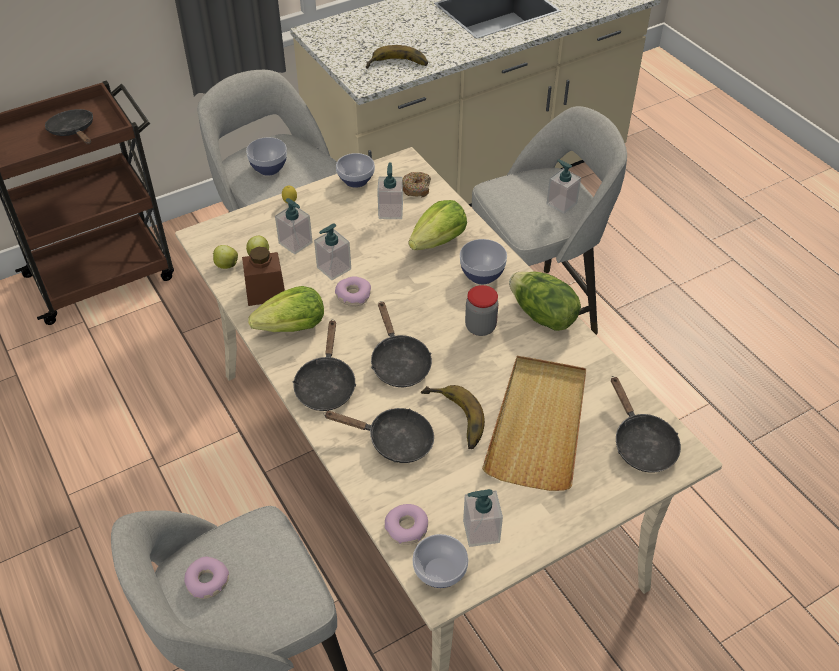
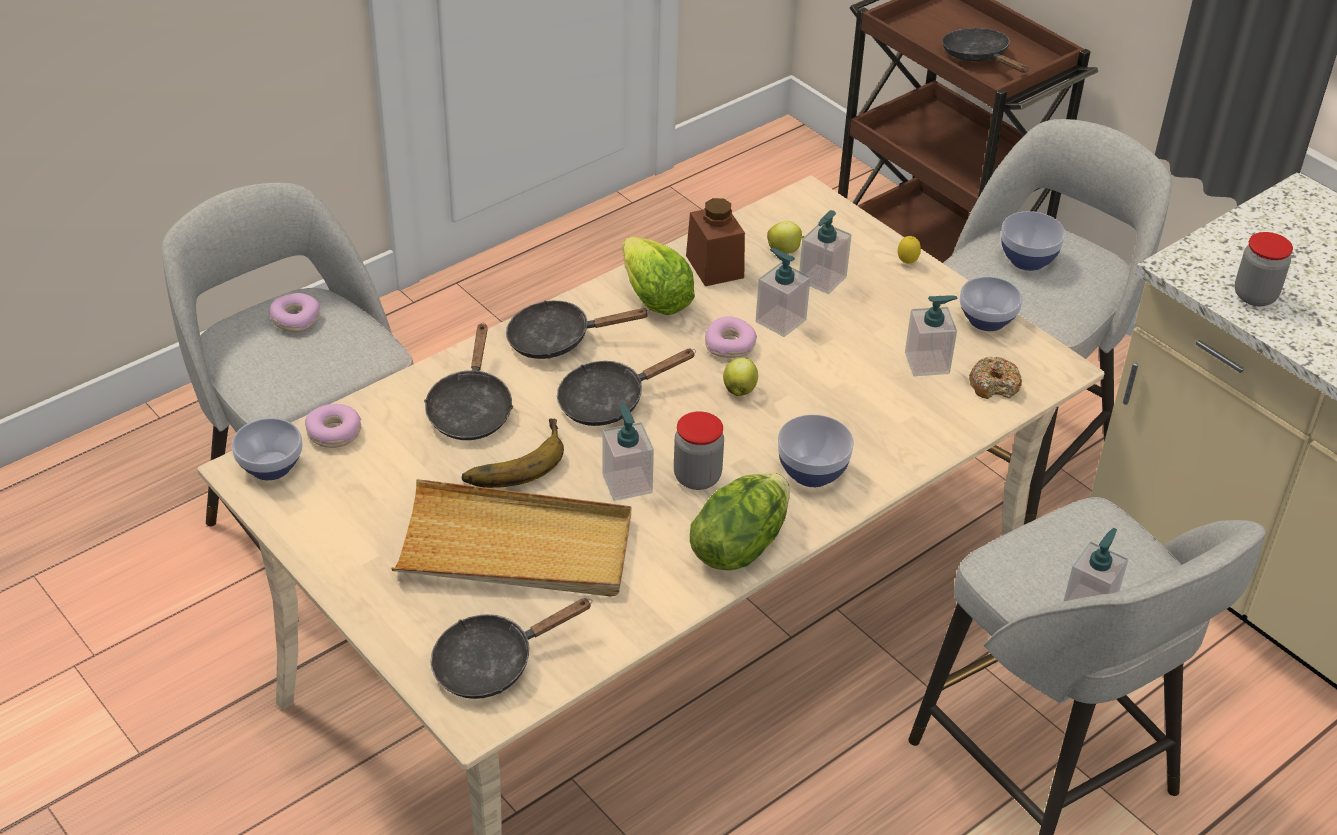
camera: 80 degrees right, 5 degrees down
(74, 131) = (979, 57): black frying pan -> black frying pan turned 75 degrees counterclockwise
(226, 265) = (757, 226): apple -> apple (739, 390)
(397, 66) = (1255, 296): banana -> jar
(439, 242) = (874, 420): lettuce -> none
(481, 531) = (331, 499): soap dispenser -> soap dispenser (627, 483)

